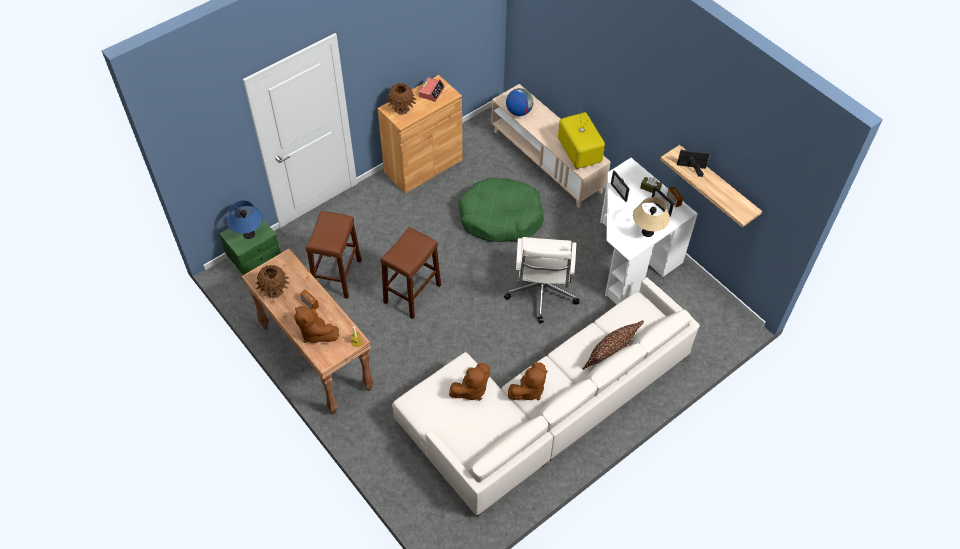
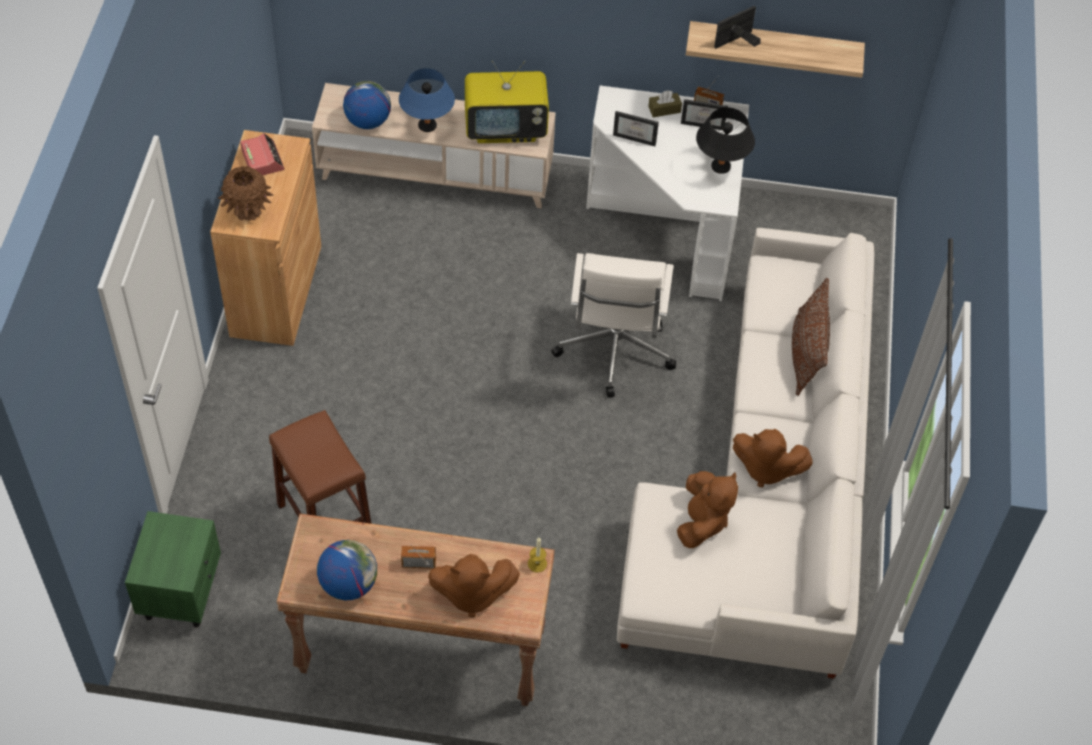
camera: 45 degrees left, 0 degrees up
(249, 234) = (174, 550): blue table lamp -> blue table lamp (427, 126)
(274, 290) = (348, 584): brown vase -> globe
(412, 293) = (453, 471): brown stool -> none
(500, 217) = (457, 289): green dog bed -> none
(528, 390) = (766, 468): brown plush toy -> brown plush toy turned 105 degrees clockwise
(541, 294) = (614, 350): white office chair -> white office chair turned 45 degrees clockwise
(578, 154) = (506, 129): television -> television turned 150 degrees clockwise
(647, 232) = (721, 167): beige table lamp -> black table lamp

